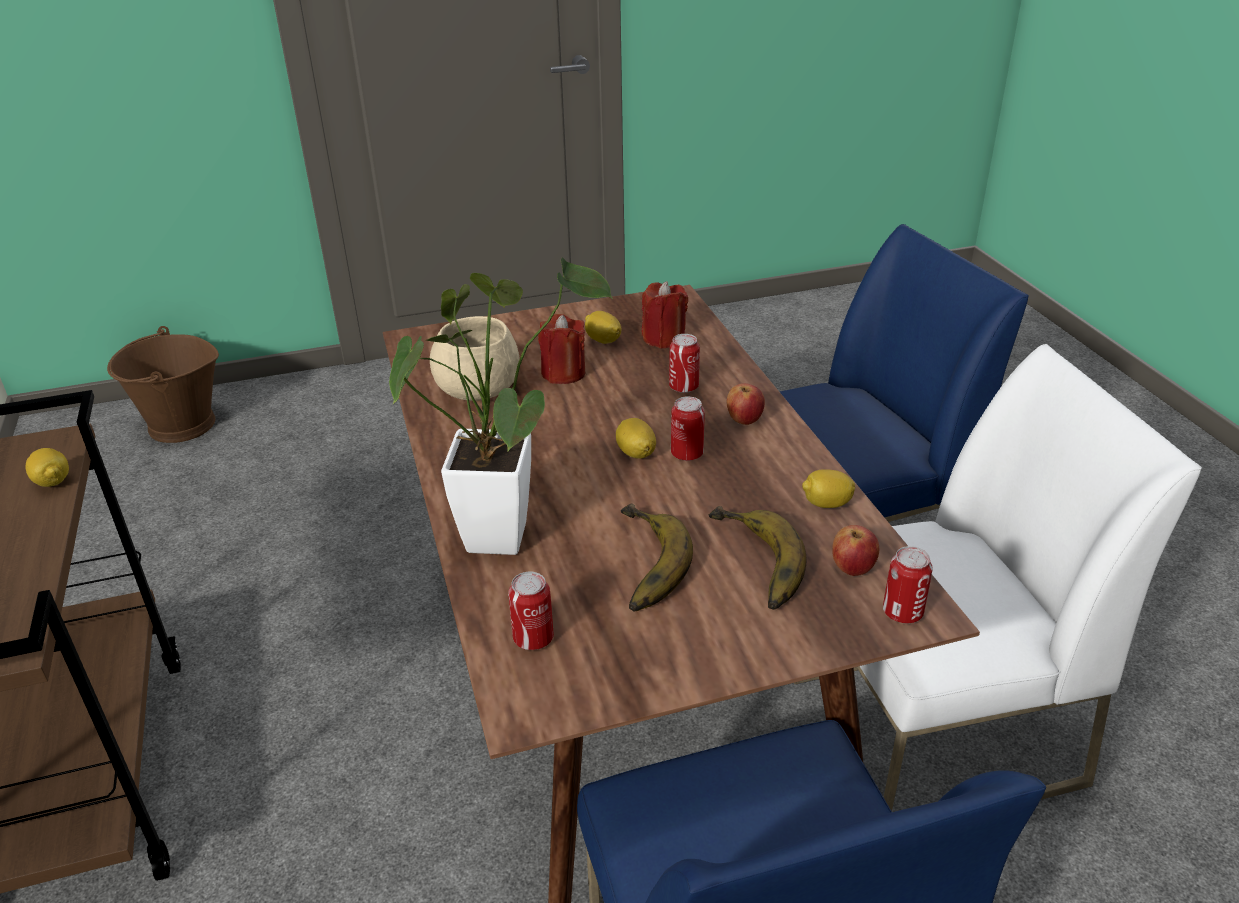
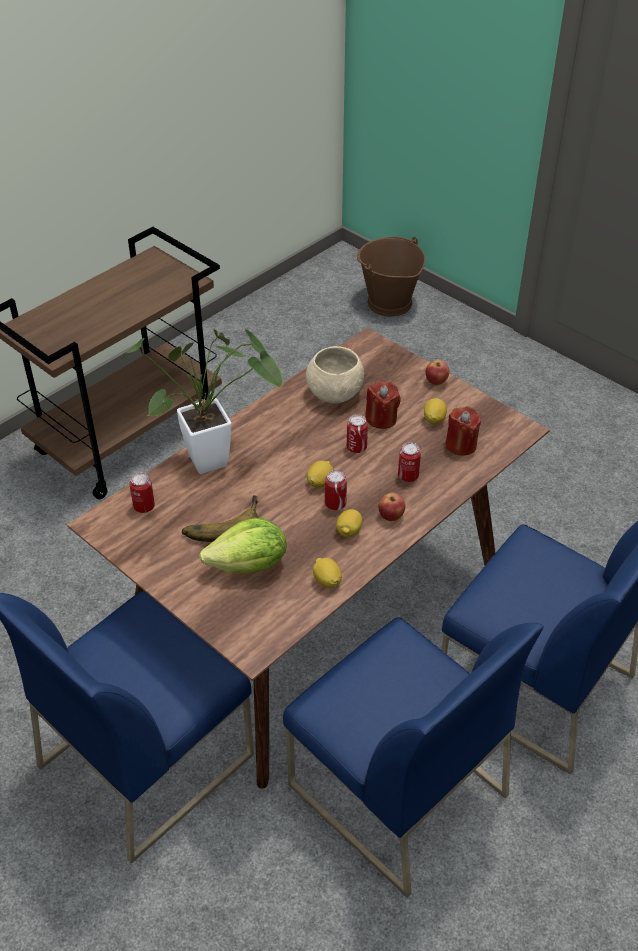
camera: 60 degrees right, 10 degrees up
(53, 482) = (162, 298): lemon -> lemon (349, 531)
(750, 564) = (249, 565): banana -> lettuce
(852, 568) = (273, 609): apple -> apple (436, 381)
(902, 612) = (247, 641): can -> can (356, 447)
(932, 732) = (395, 789): white chair -> blue chair

